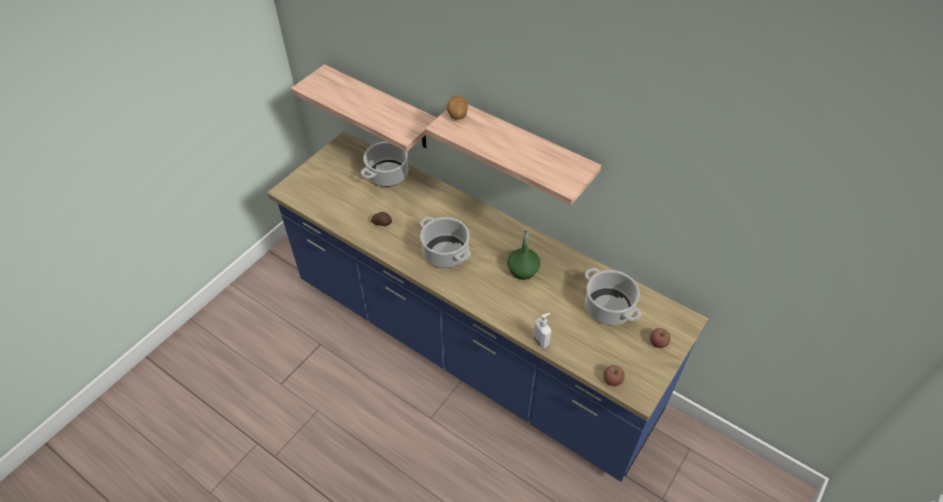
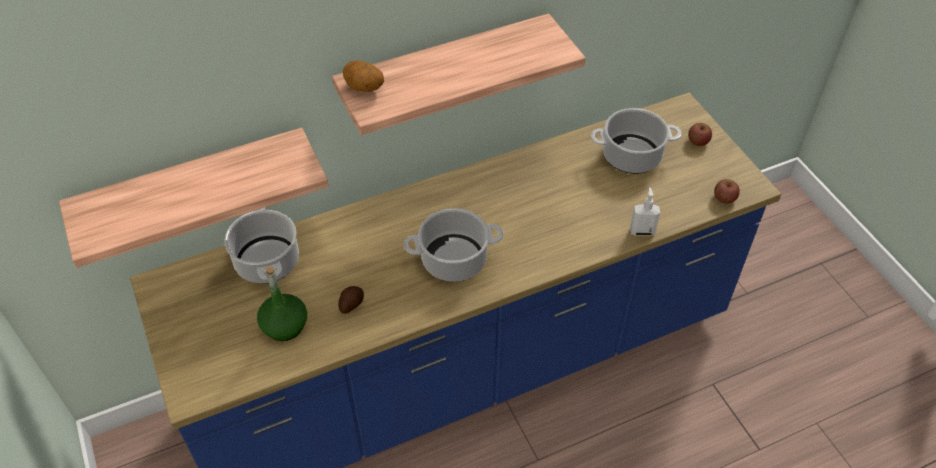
camera: 60 degrees left, 0 degrees up
(523, 270) = (532, 200): green bottle -> green bottle (285, 326)

